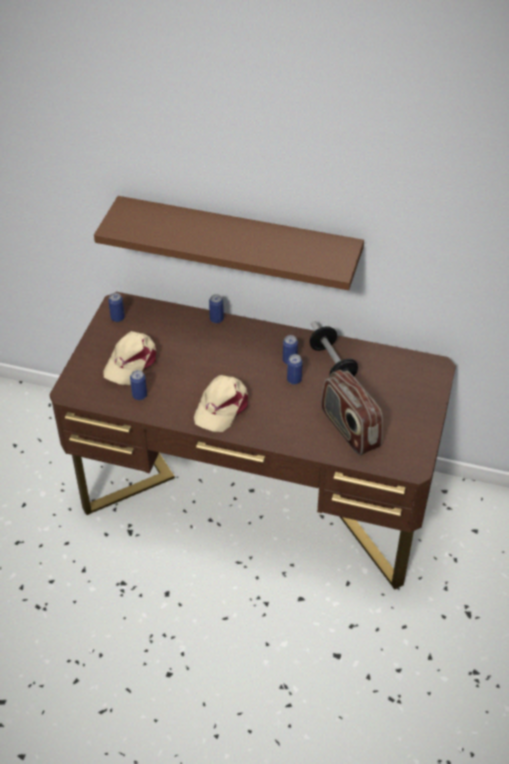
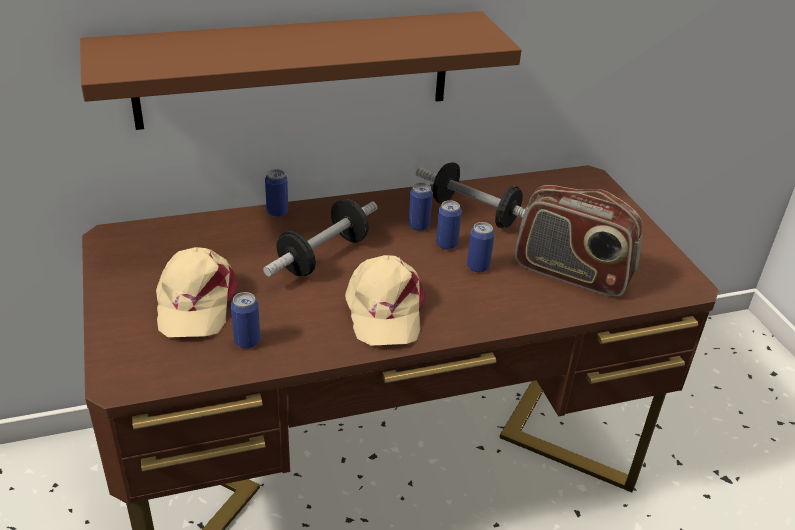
camera: 35 degrees left, 10 degrees down
(117, 318) = (125, 255): can -> can (478, 267)
(218, 359) = (323, 256): none -> dumbbell

